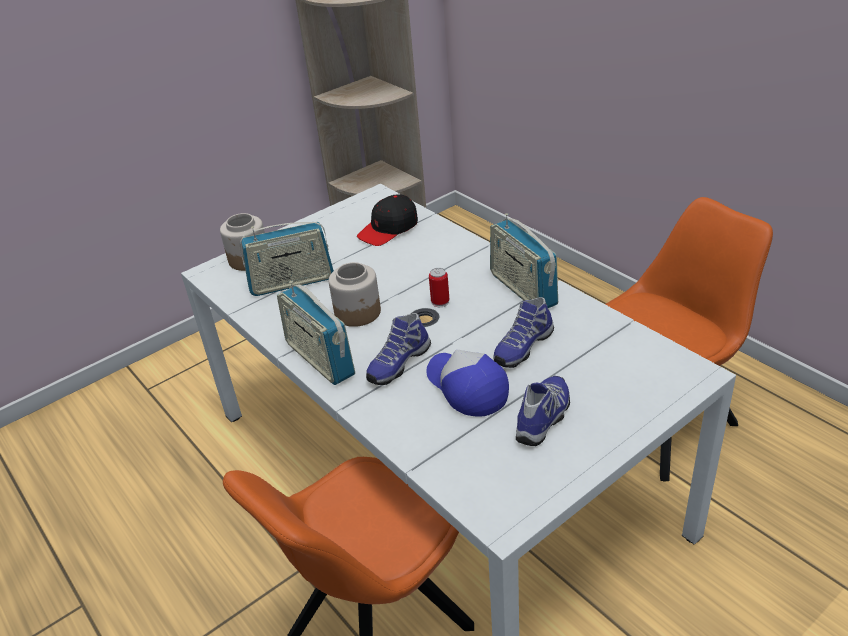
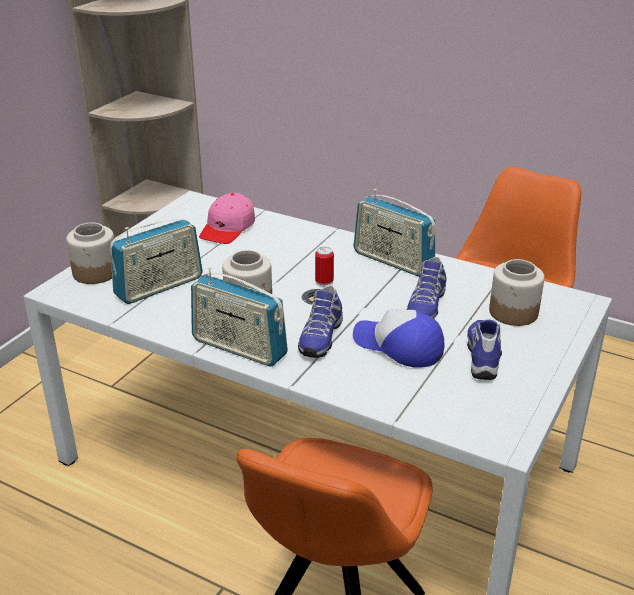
camera: 25 degrees left, 5 degrees down
(389, 229) = (228, 228): black cap -> pink cap
(611, 372) = (514, 312): none -> jar

